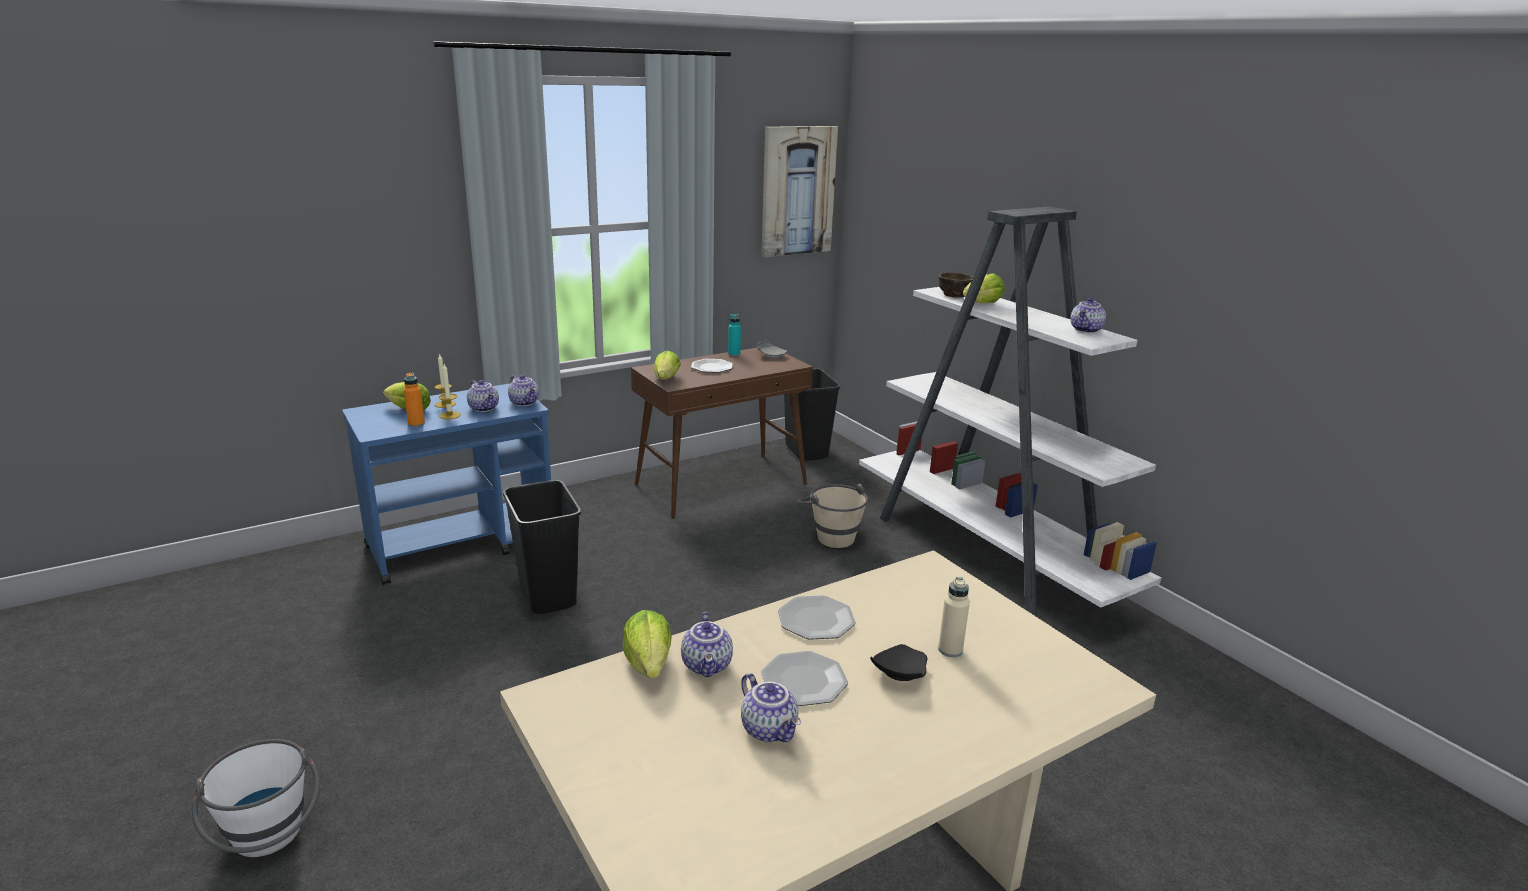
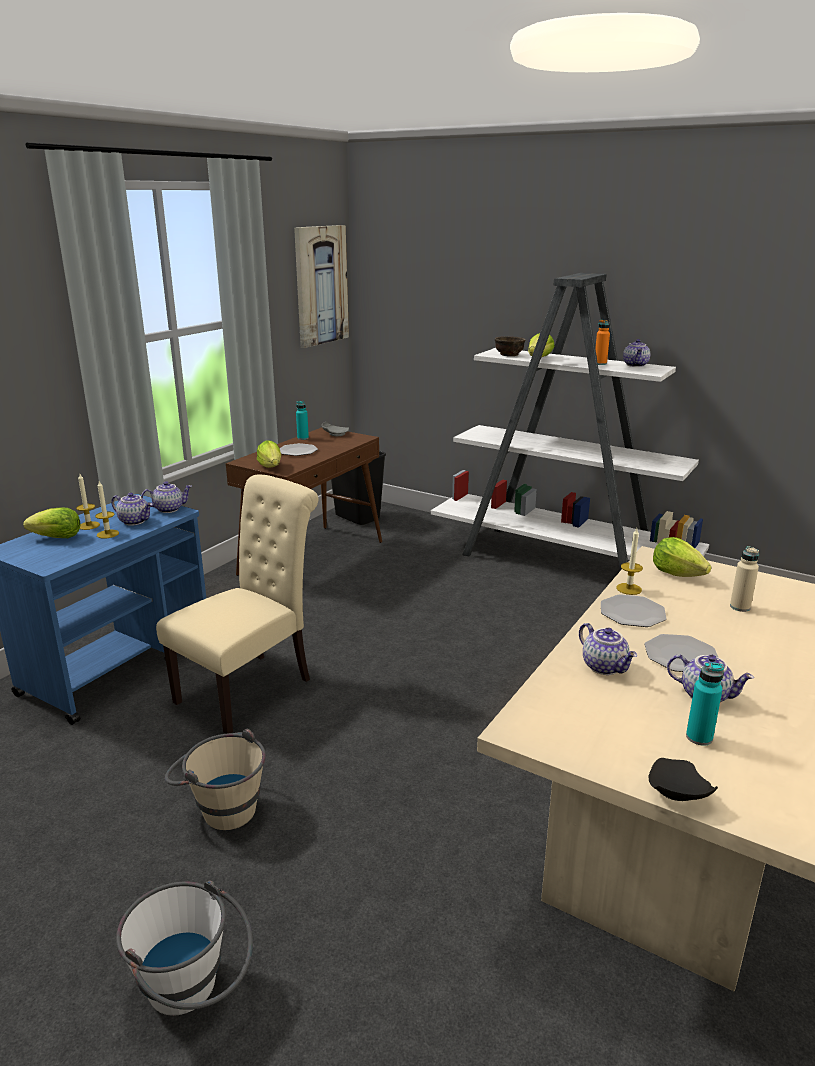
camera: 25 degrees left, 0 degrees up
(416, 424) = (83, 548): orange bottle -> orange bottle (600, 363)
(525, 402) = (169, 509): teapot -> teapot turned 45 degrees counterclockwise
(549, 596) = (251, 687): black trash can -> beige chair
(649, 664) = (562, 679): lettuce -> lettuce (677, 574)
(701, 769) = (699, 737): none -> turquoise bottle
(830, 535) = (438, 576): beige bucket -> beige bucket (221, 807)
(849, 593) = (629, 589): none -> candle
(898, 673) = (730, 632): black plate -> black plate (676, 792)

